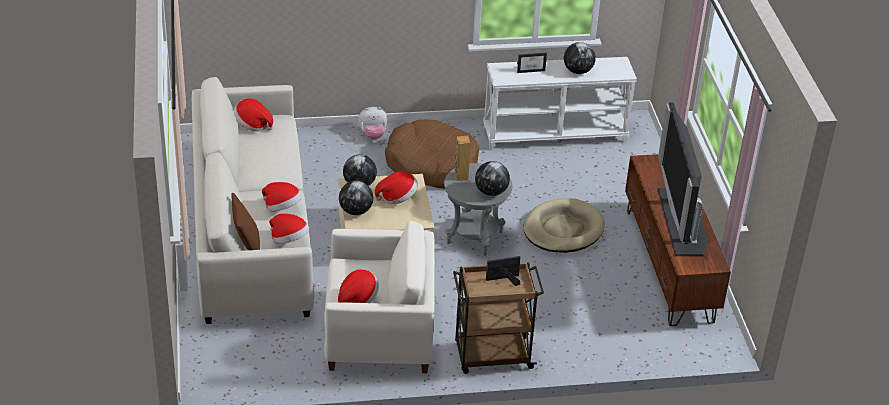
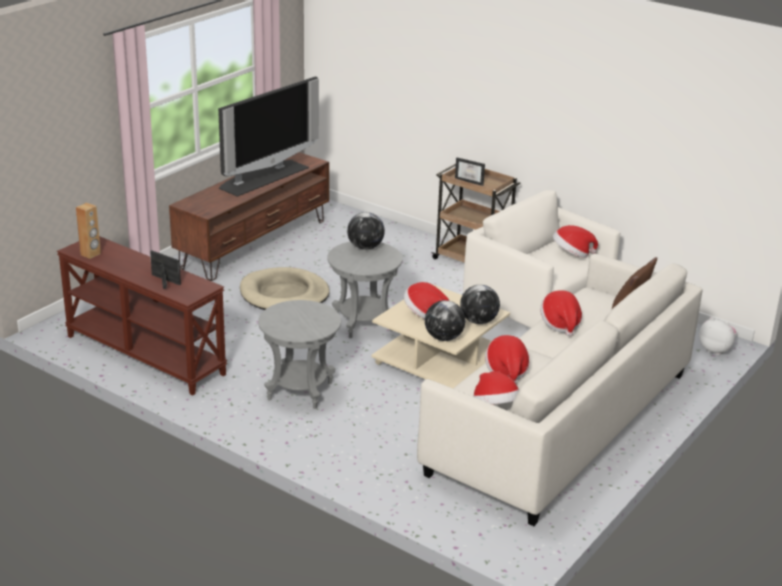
camera: 135 degrees left, 10 degrees down
(289, 240) = (584, 300): hat -> hat (506, 371)
(373, 135) = (309, 448): plush toy -> plush toy (715, 350)
(432, 165) = (300, 391): brown dog bed -> grey side table
(461, 176) = (370, 266): brown speaker -> brown speaker (90, 254)
(555, 135) = (144, 355): white console table -> brown console table
(578, 71) = (126, 260): globe -> none

